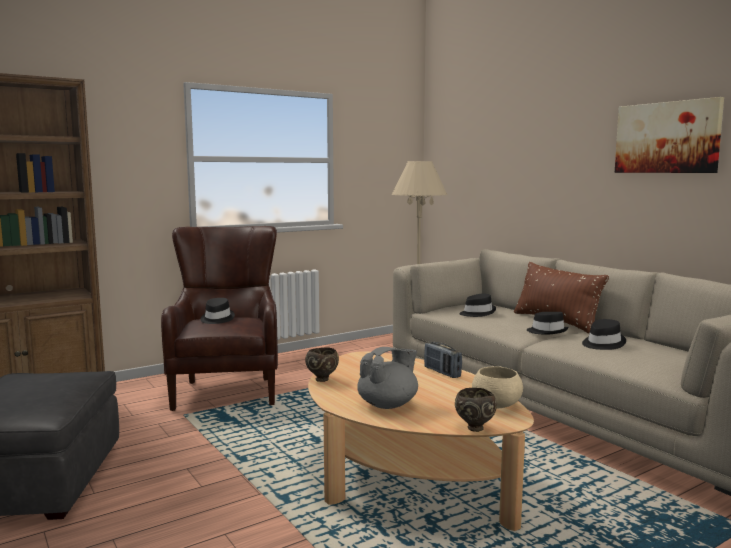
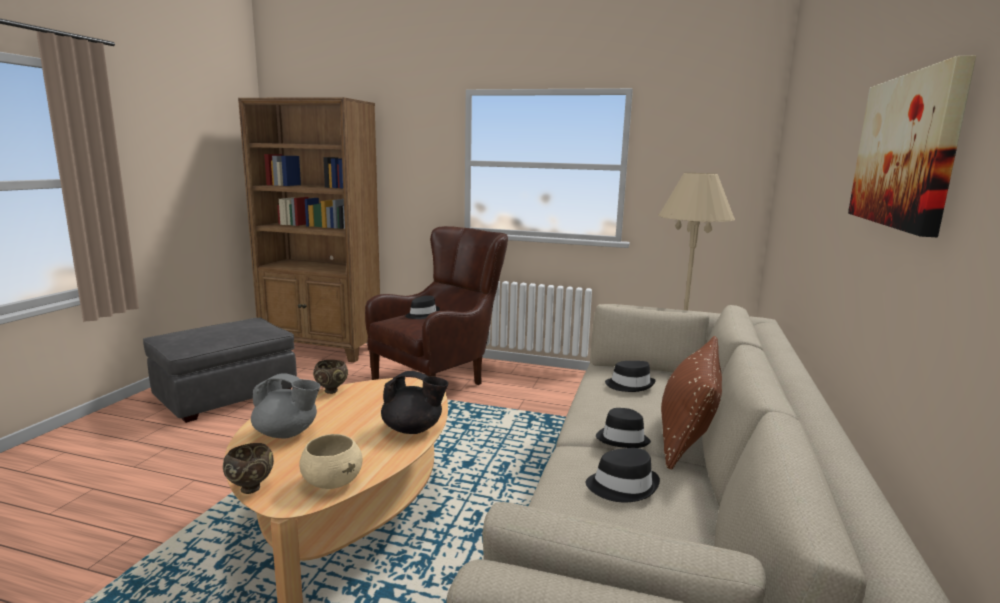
camera: 50 degrees right, 5 degrees up
(442, 372) = (413, 429): radio -> black teapot

